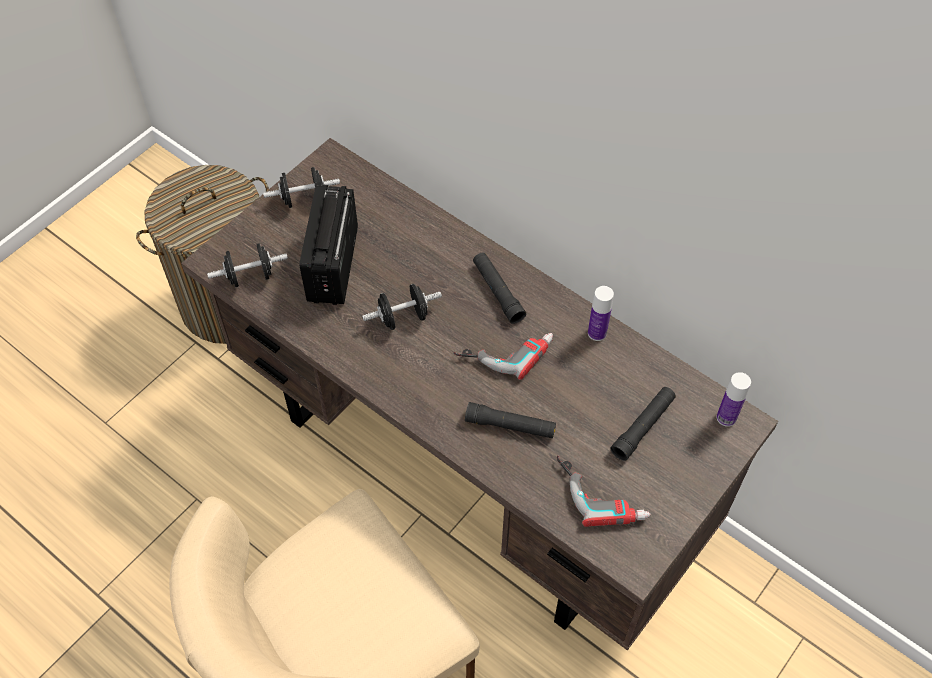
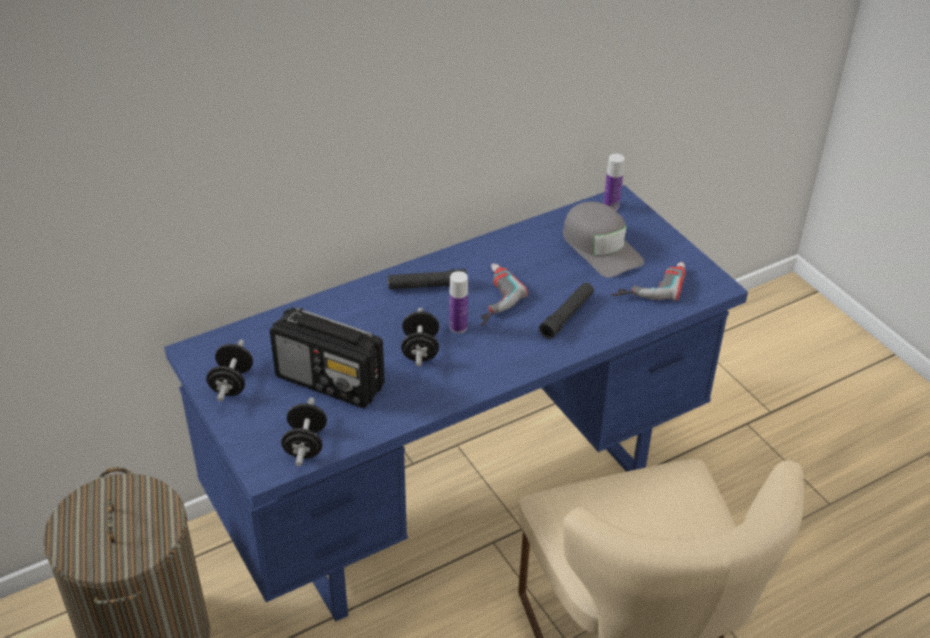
camera: 70 degrees left, 15 degrees down
(469, 469) = (463, 493): brown desk -> blue desk
(597, 333) = (500, 244): bottle -> bottle (458, 327)
(643, 427) = (600, 247): black flashlight -> grey cap

